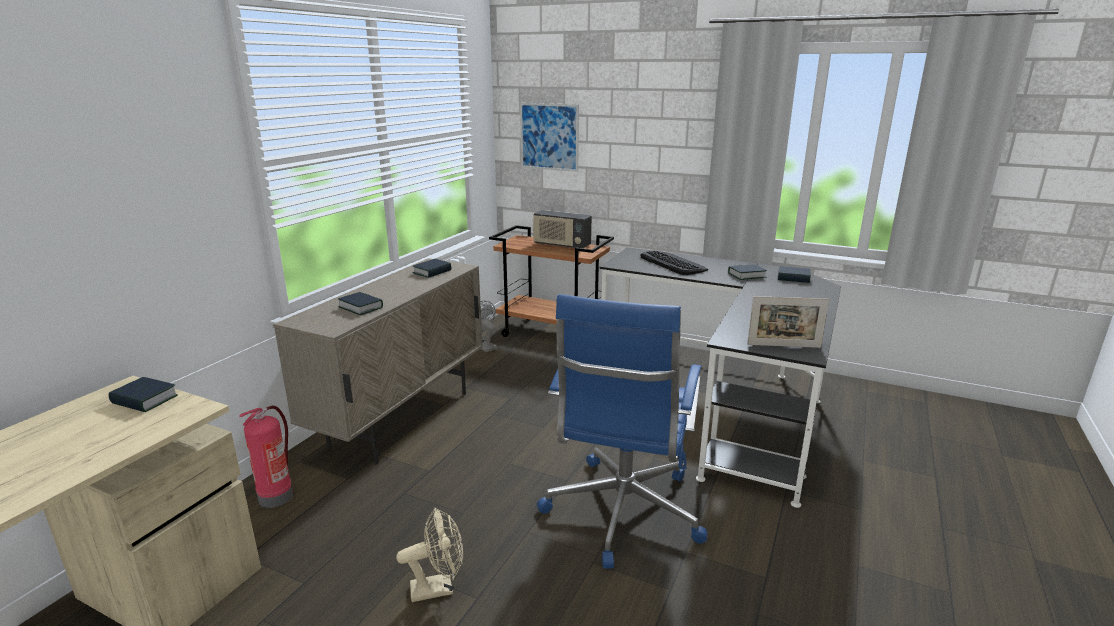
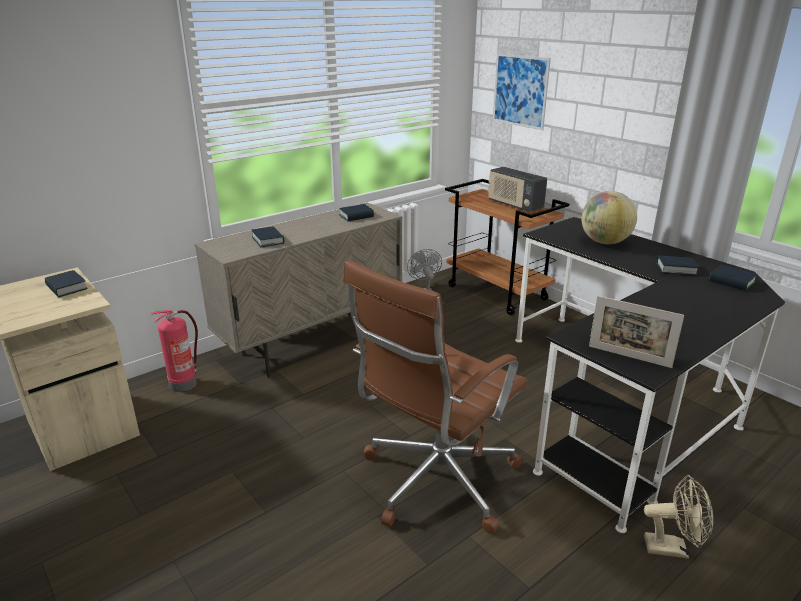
camera: 25 degrees right, 5 degrees up
(438, 588) = (244, 493): beige fan -> beige fan (672, 548)
(621, 513) = (435, 481): blue office chair -> brown office chair
(673, 263) = (604, 242): keyboard -> globe

